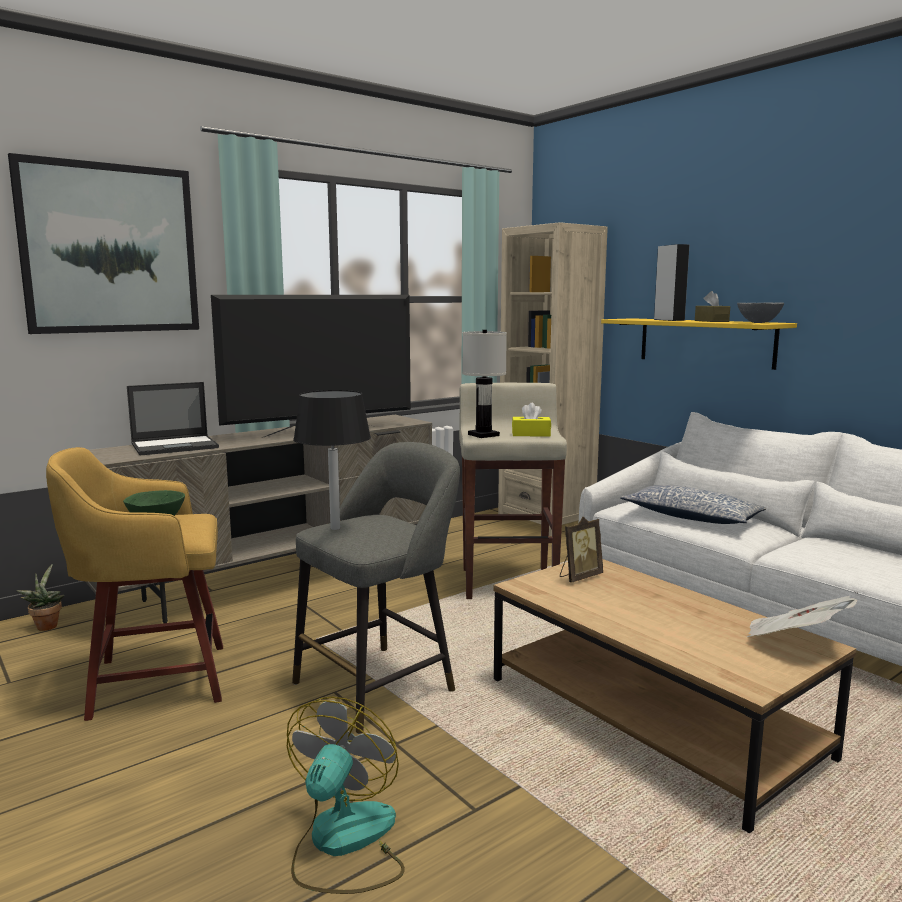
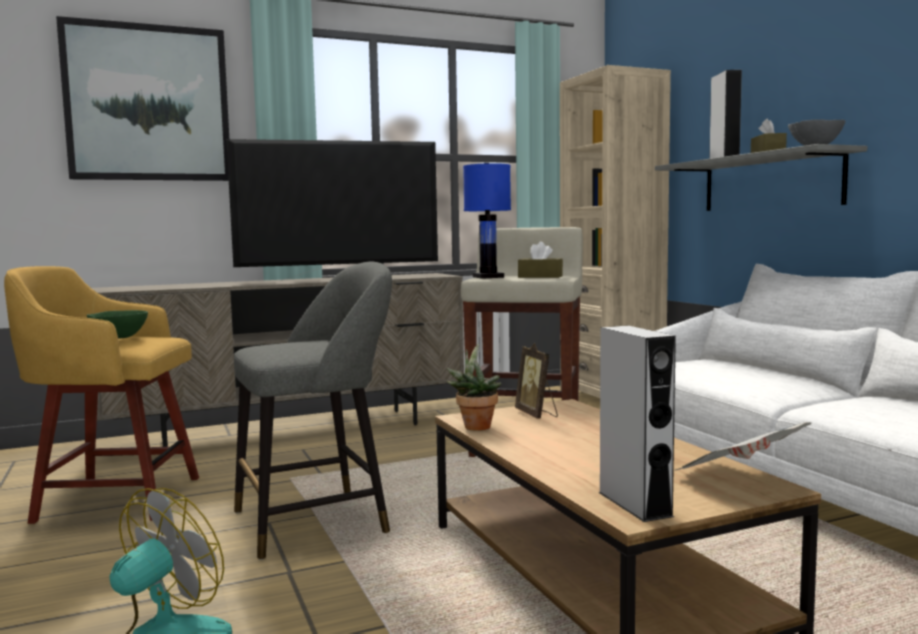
camera: 15 degrees right, 5 degrees down
(46, 625) = (67, 451): potted plant -> potted plant (475, 426)
(176, 446) = (190, 285): laptop -> none
(335, 528) = (268, 345): black table lamp -> none
(483, 435) = (487, 277): white table lamp -> blue table lamp
(531, 434) = (540, 277): yellow tissue box -> brown tissue box
(579, 577) = (537, 414): picture frame -> picture frame turned 90 degrees clockwise
(691, 517) = (727, 374): pillow -> none
(705, 342) = (770, 183): yellow shelf -> grey shelf
(741, 674) = (634, 504): none -> grey speaker

